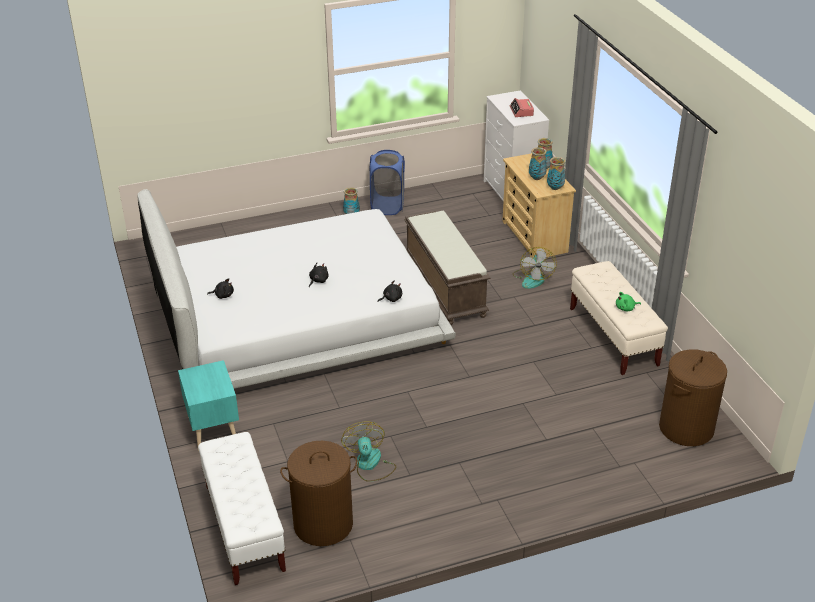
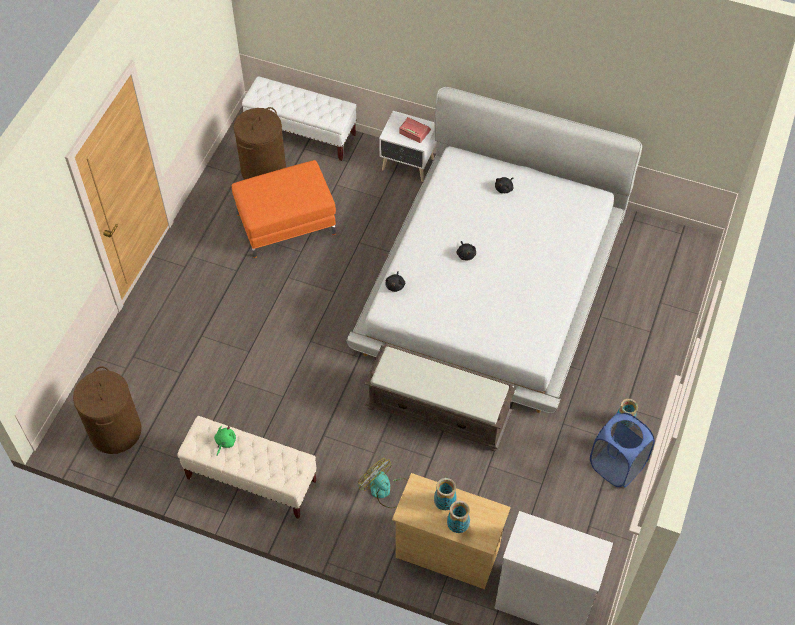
camera: 130 degrees right, 20 degrees up
(213, 428) = (408, 165): turquoise nightstand -> white nightstand
(370, 465) = (286, 223): fan -> orange ottoman
(521, 111) = (544, 545): alarm clock -> alarm clock (414, 132)
(555, 188) = (412, 504): vase -> none

